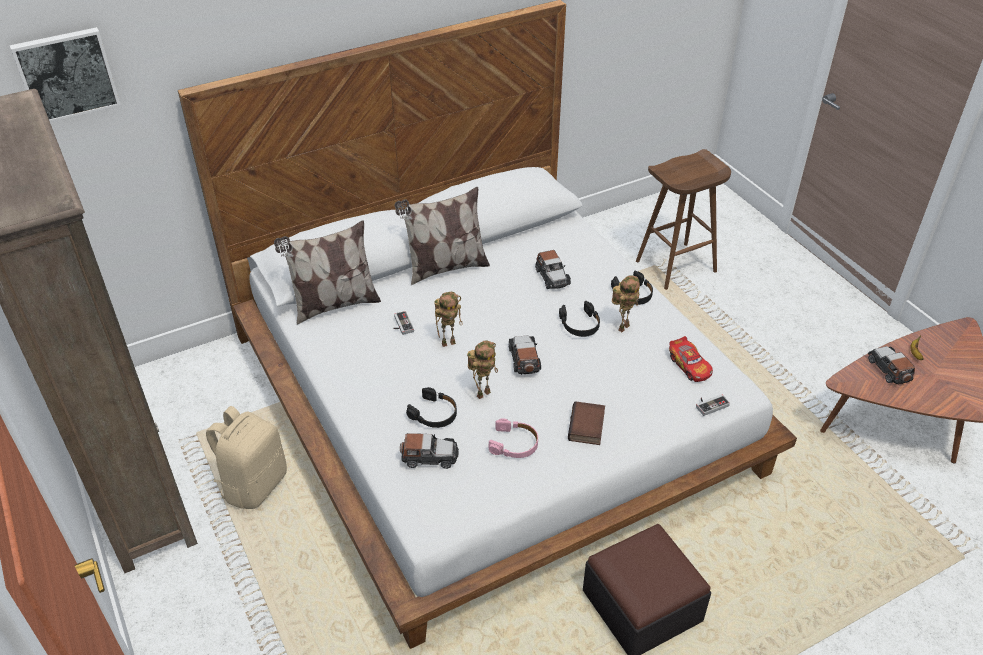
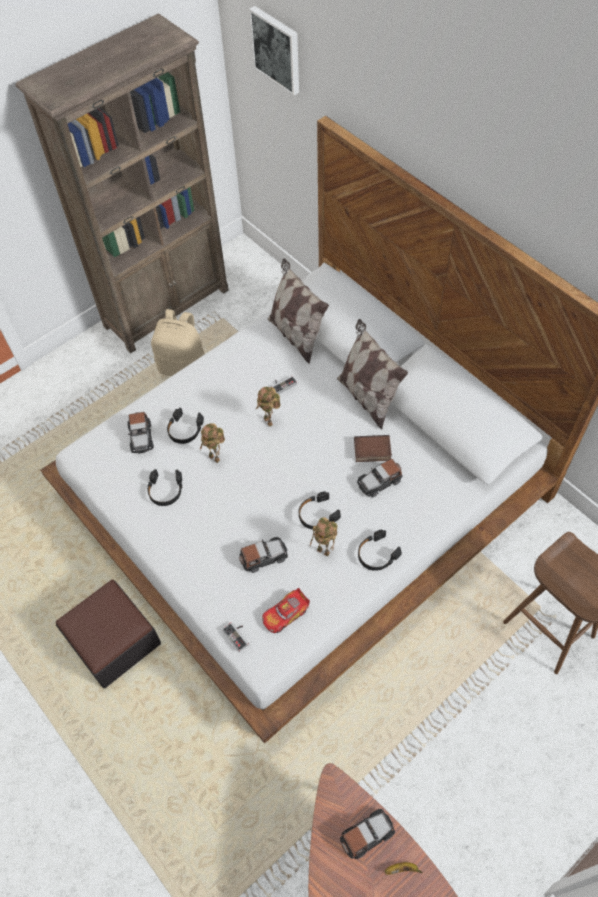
camera: 80 degrees right, 15 degrees up
(514, 444) = (165, 490): pink headphones -> black headphones
(524, 359) = (262, 479): toy car -> toy car (263, 557)
(587, 427) = (193, 540): book -> book (371, 451)

